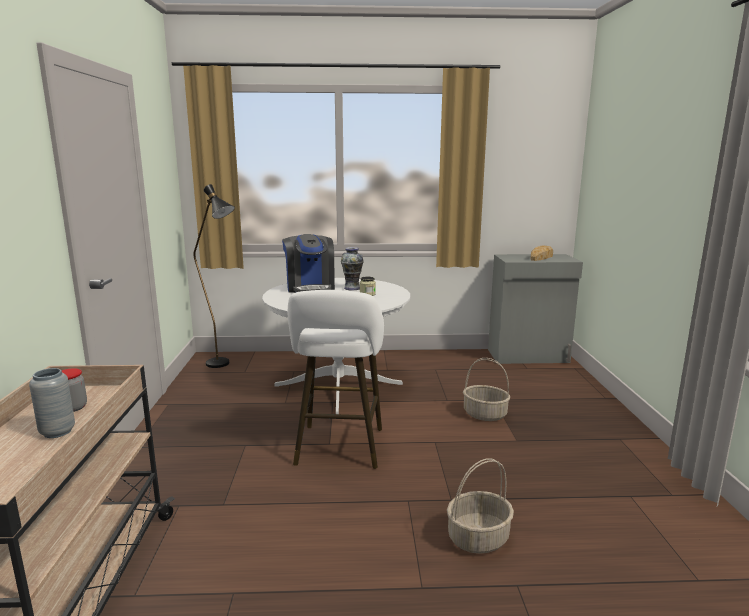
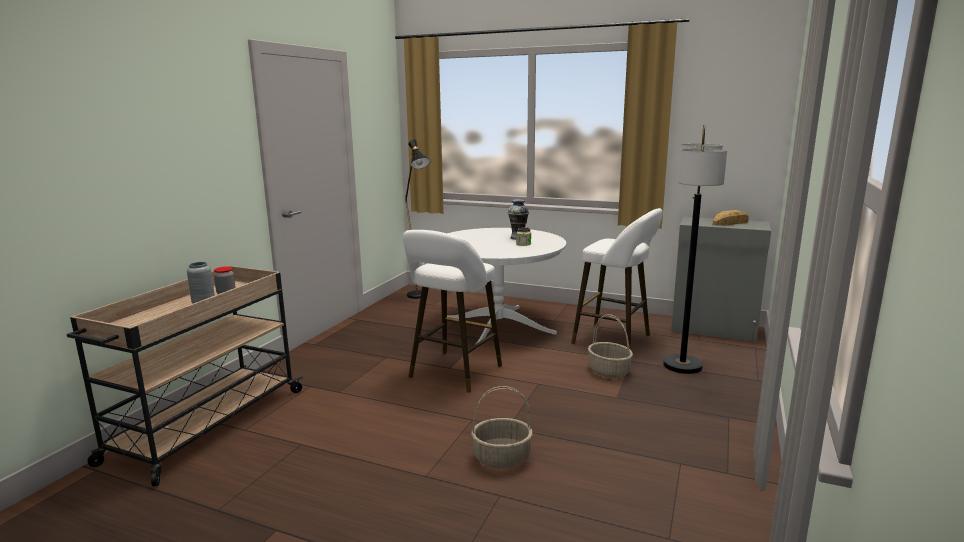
camera: 25 degrees right, 0 degrees up
(310, 288) = (482, 234): coffee machine -> none
(461, 381) = (616, 340): none -> white stool
(538, 396) = (682, 365): none -> floor lamp

